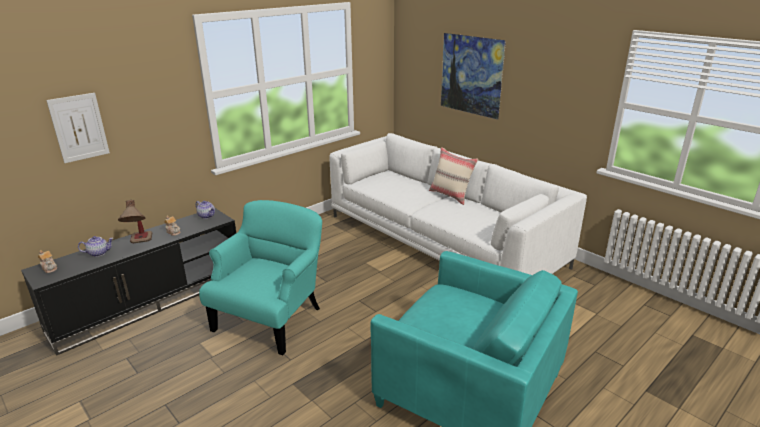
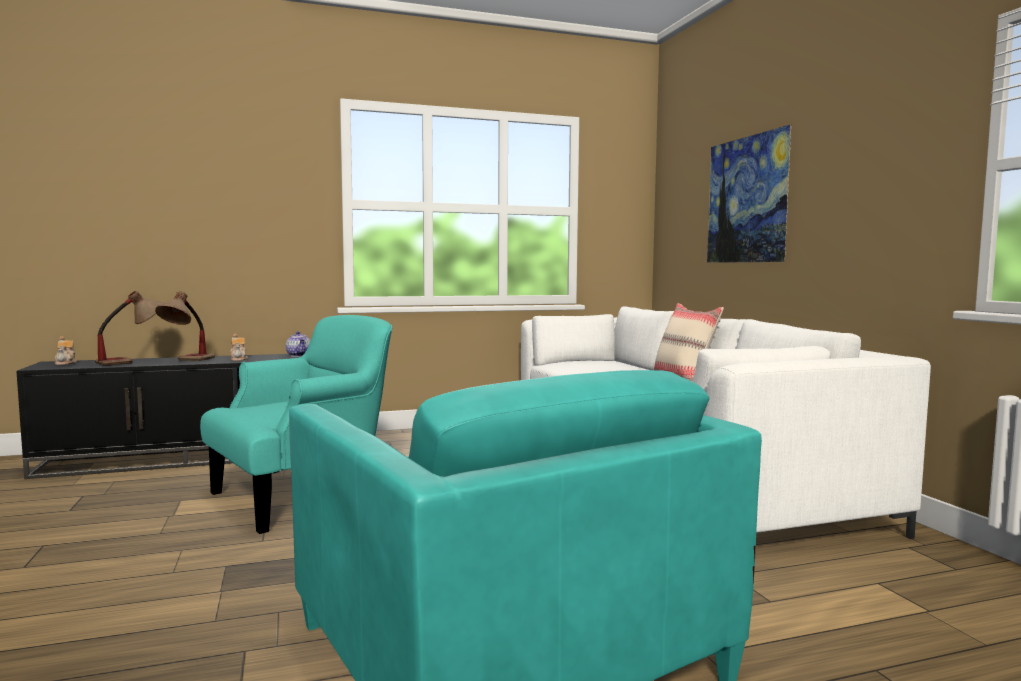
camera: 25 degrees right, 20 degrees down
(79, 127) = (167, 208): picture -> none
(99, 253) = (132, 361): teapot -> table lamp

